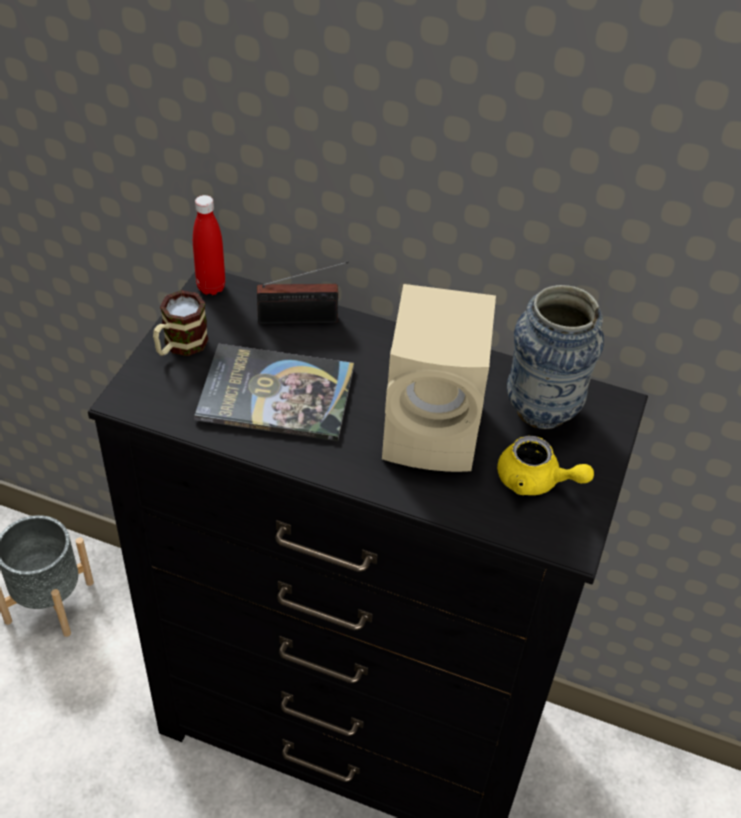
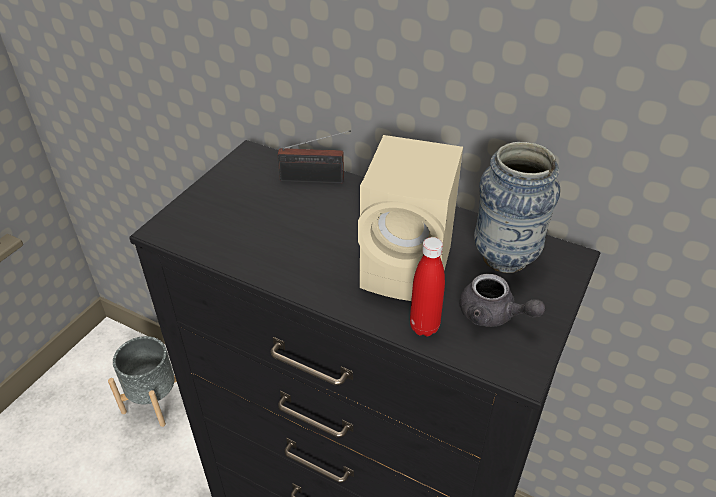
camera: 10 degrees right, 5 degrees down
(179, 346) = (214, 194): mug -> none
(211, 287) = (249, 154): red bottle -> red bottle (424, 327)
(276, 394) = (282, 232): book -> none
(535, 481) = (493, 315): yellow teapot -> grey teapot

